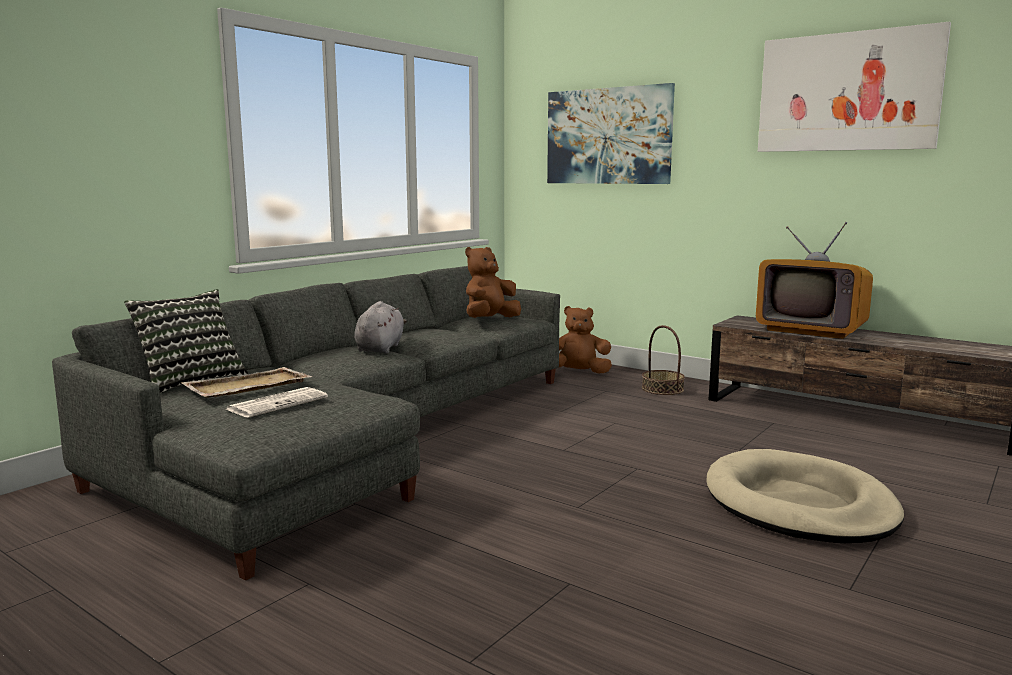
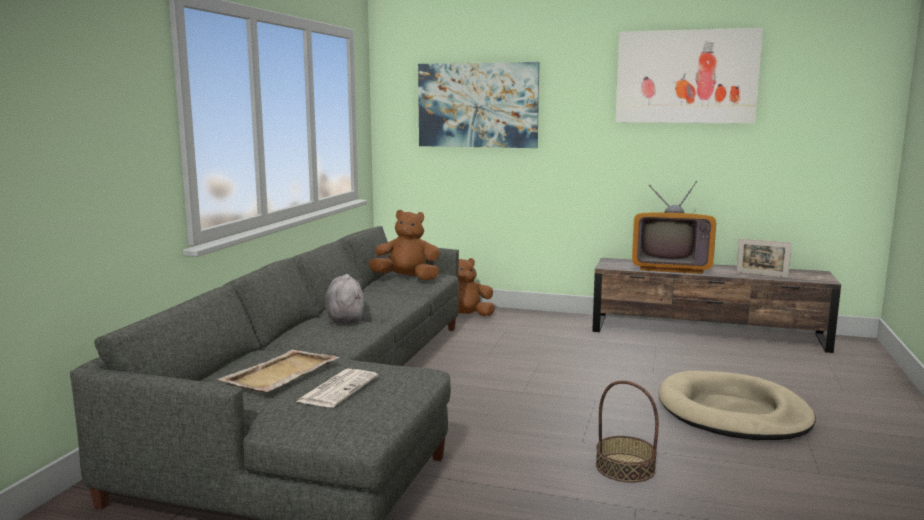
camera: 20 degrees left, 0 degrees up
(190, 380) = (206, 374): pillow -> none
(490, 320) = (407, 279): brown plush toy -> brown plush toy turned 75 degrees clockwise
(662, 389) = (548, 325): basket -> basket (625, 468)
(926, 345) = (761, 274): none -> picture frame

